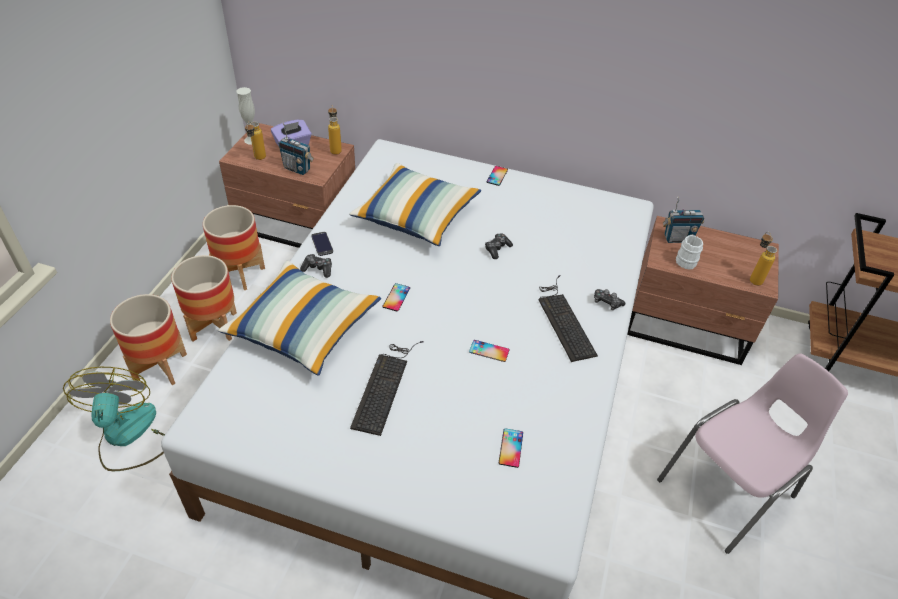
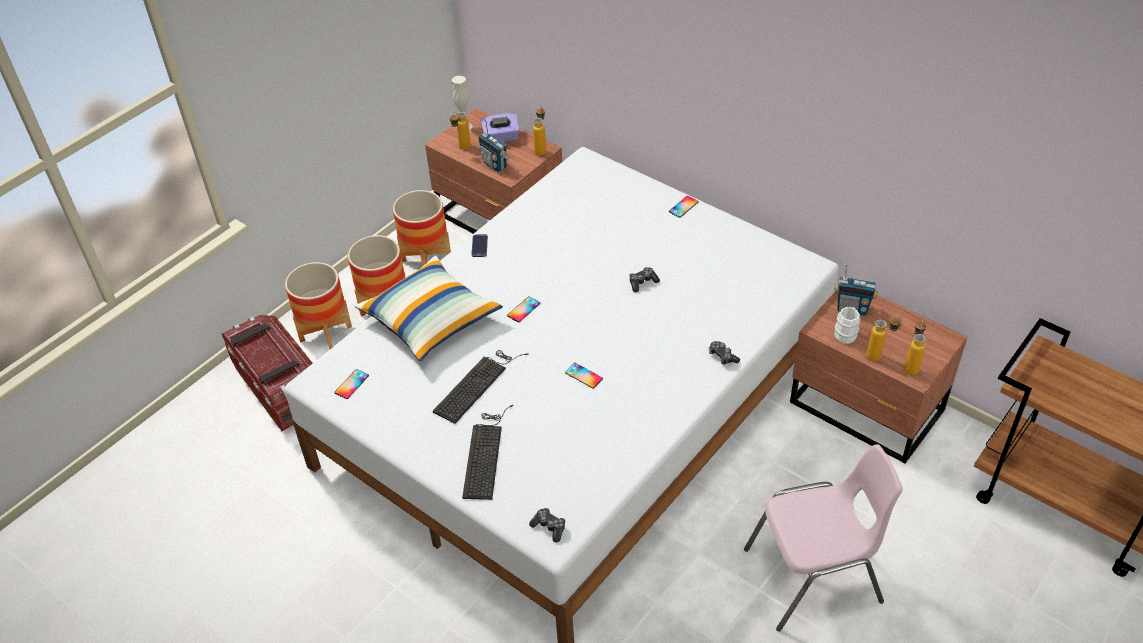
camera: 25 degrees right, 0 degrees up
(128, 436) = (280, 387): fan -> storage box
(318, 269) = (465, 269): game controller -> game controller (549, 527)
(416, 216) = (580, 235): pillow -> none
(511, 448) = (559, 461): phone -> phone (351, 384)
(563, 319) = (670, 362): keyboard -> keyboard (485, 453)
(723, 274) = (879, 356): none -> bottle

